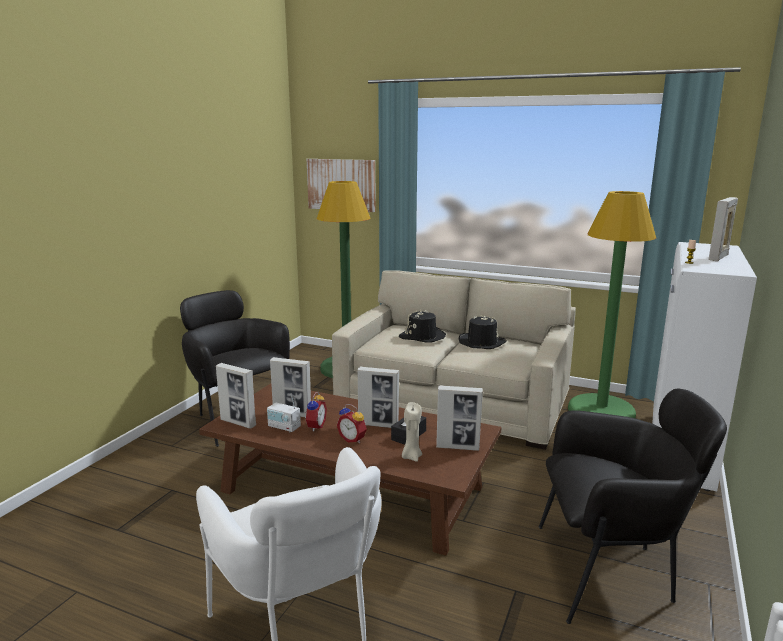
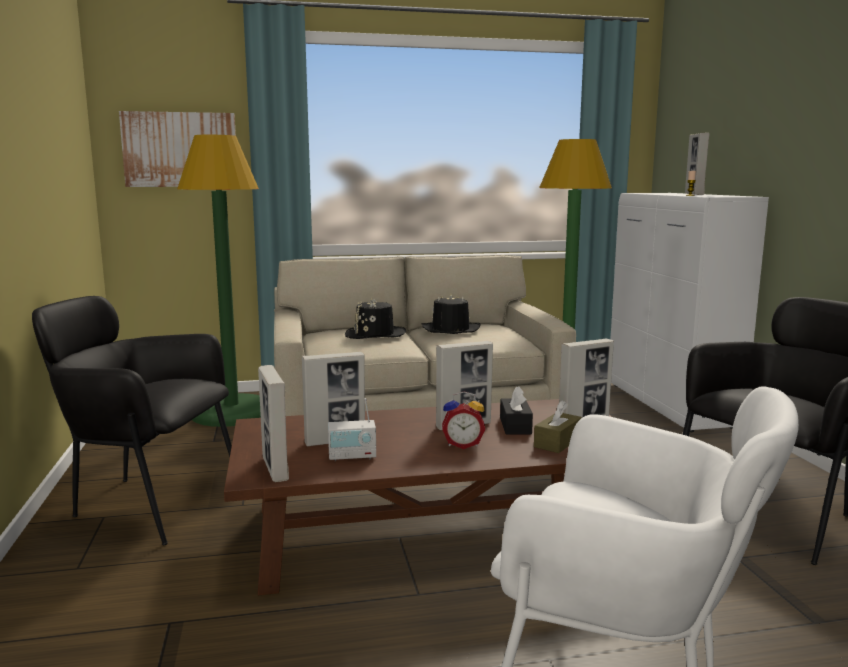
camera: 35 degrees left, 5 degrees down
(238, 423) = (275, 469): picture frame -> picture frame turned 75 degrees clockwise
(314, 426) = (391, 446): alarm clock -> none
(411, 457) = (557, 442): beige candle -> brown tissue box

